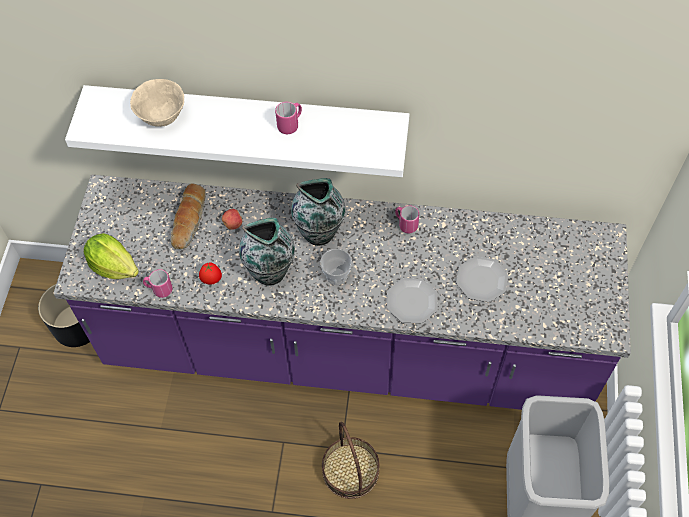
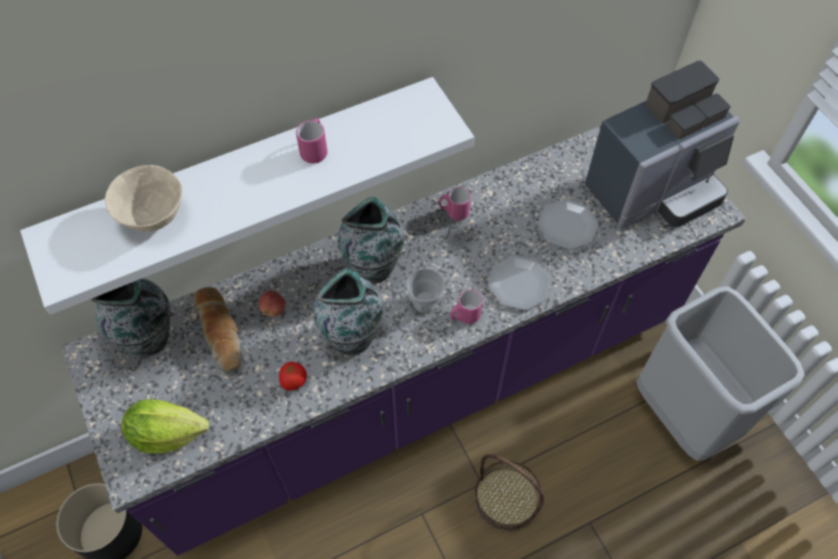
camera: 35 degrees left, 0 degrees up
(145, 199) = (149, 337): none -> vase
(159, 289) = (241, 428): pink mug -> pink mug (464, 316)
(572, 291) = (654, 190): none -> coffee machine

